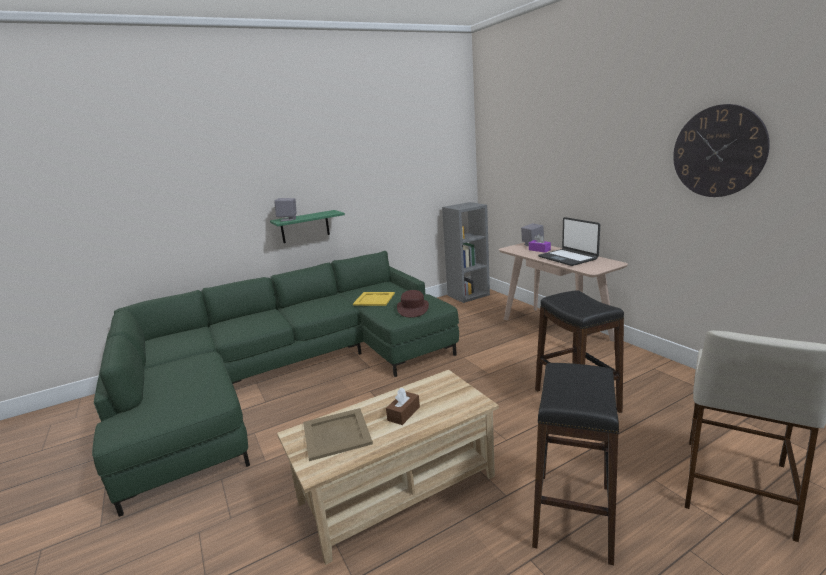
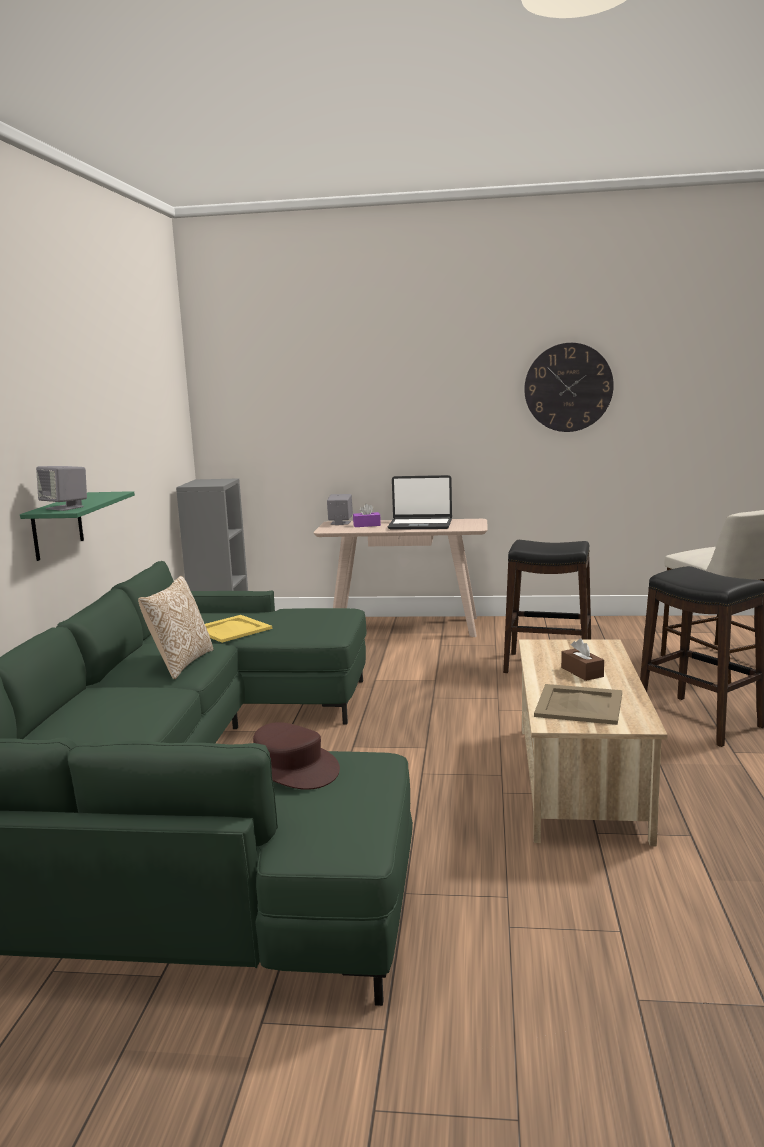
camera: 55 degrees left, 5 degrees down
(315, 310) = (180, 663): none -> pillow
(413, 309) = (318, 621): brown hat -> brown hat (288, 769)

